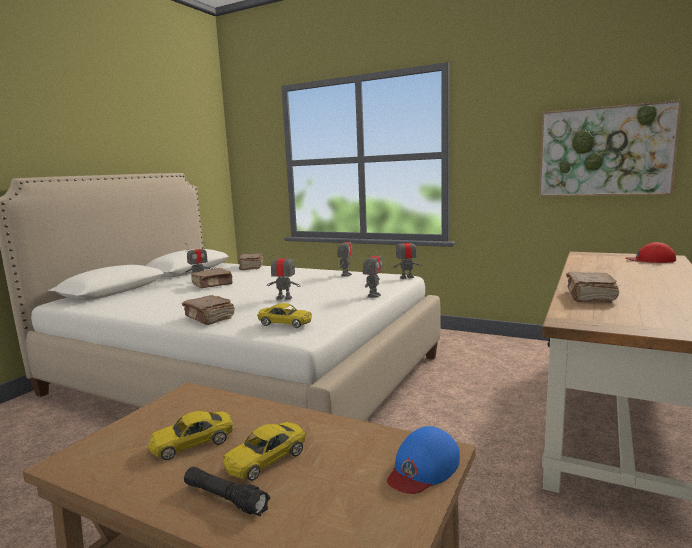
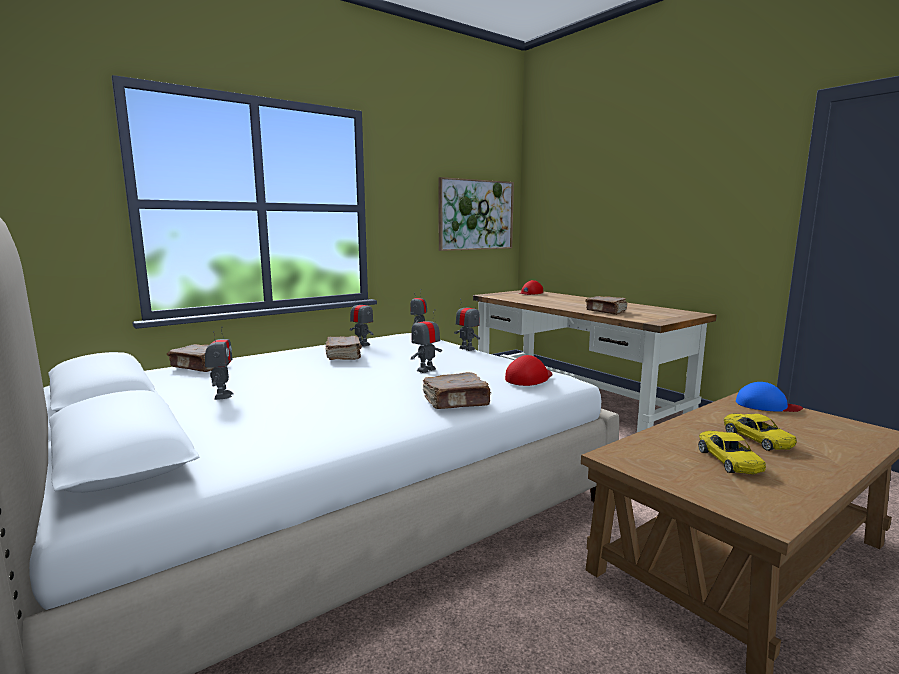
camera: 65 degrees left, 0 degrees up
(213, 285) = (271, 390): brown book -> brown book (344, 356)
(225, 498) = (816, 456): black flashlight -> none
(285, 323) = (529, 378): yellow toy car -> red cap
(423, 468) = (766, 405): blue cap -> blue cap turned 45 degrees counterclockwise

